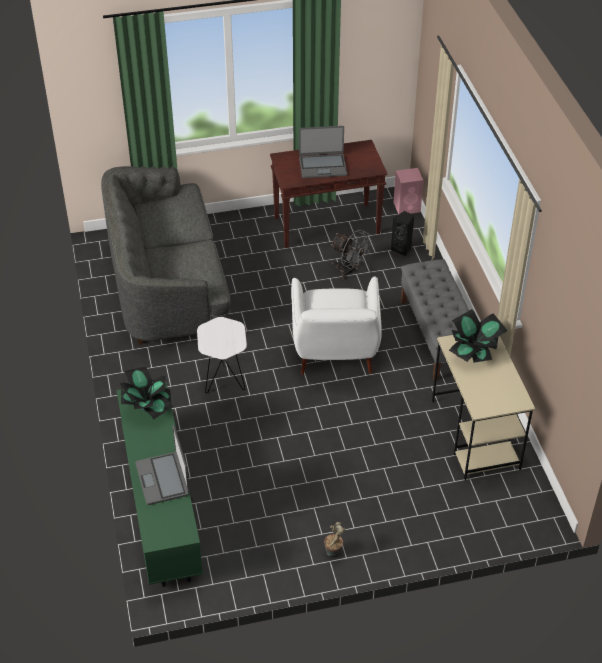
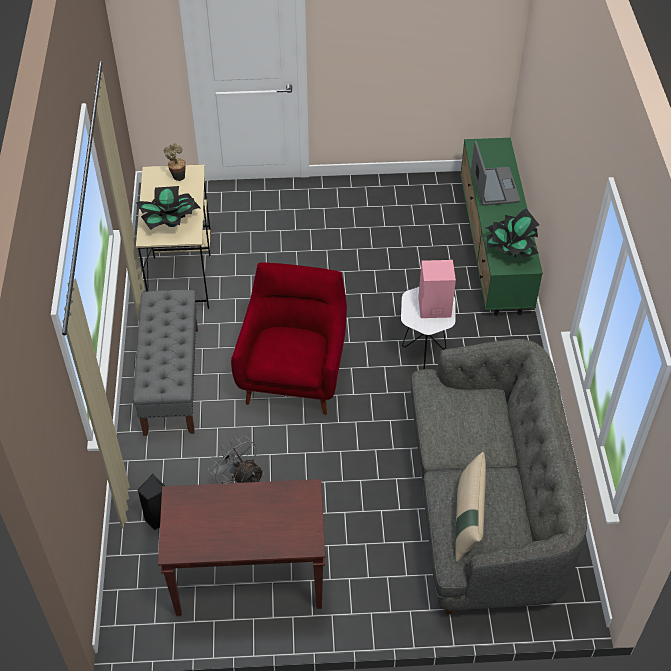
camera: 170 degrees left, 5 degrees up
(180, 210) = (467, 519): none -> beige pillow
(322, 166) = (251, 514): laptop -> none
(334, 552) = (346, 192): potted plant -> potted plant (177, 176)
(335, 354) = (294, 375): white armchair -> red armchair
(407, 207) = (118, 600): pink speaker -> pink speaker (433, 307)

